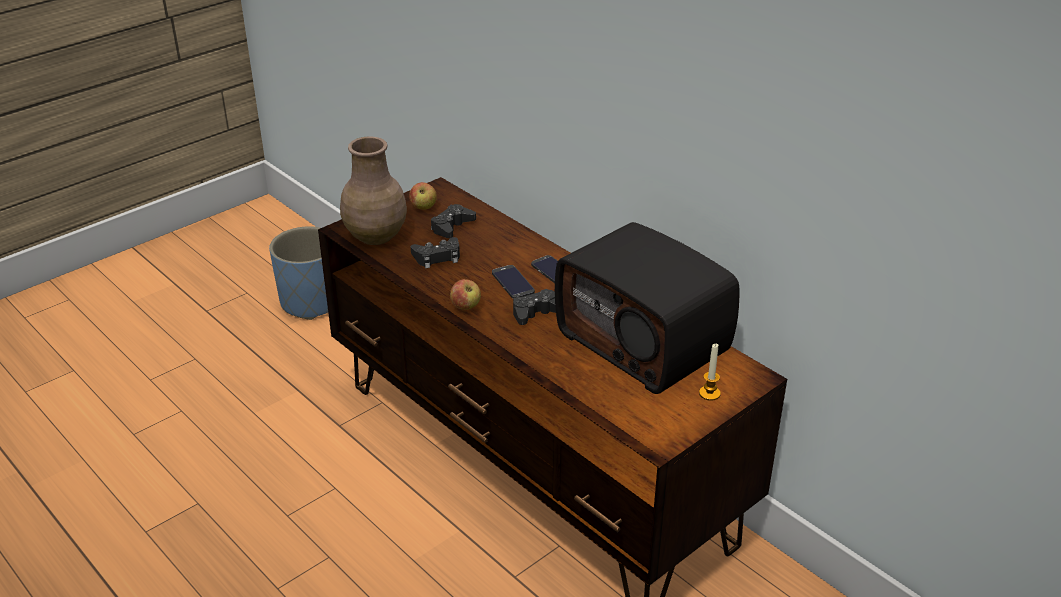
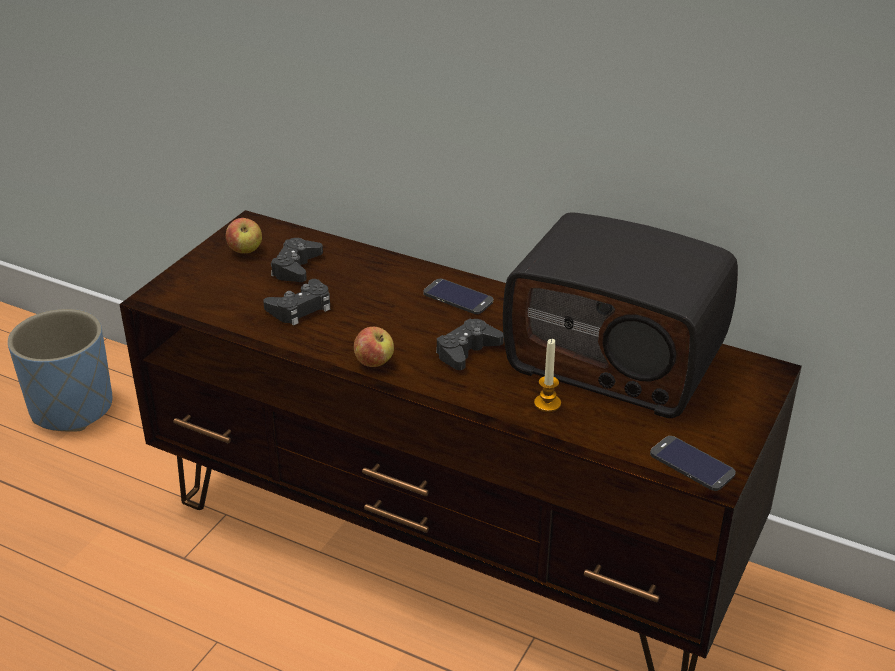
camera: 20 degrees left, 0 degrees up
(376, 236) = (205, 298): brown vase -> none
(513, 282) = (415, 320): phone -> phone (692, 464)
(709, 393) = (730, 403): candle -> candle (547, 403)

